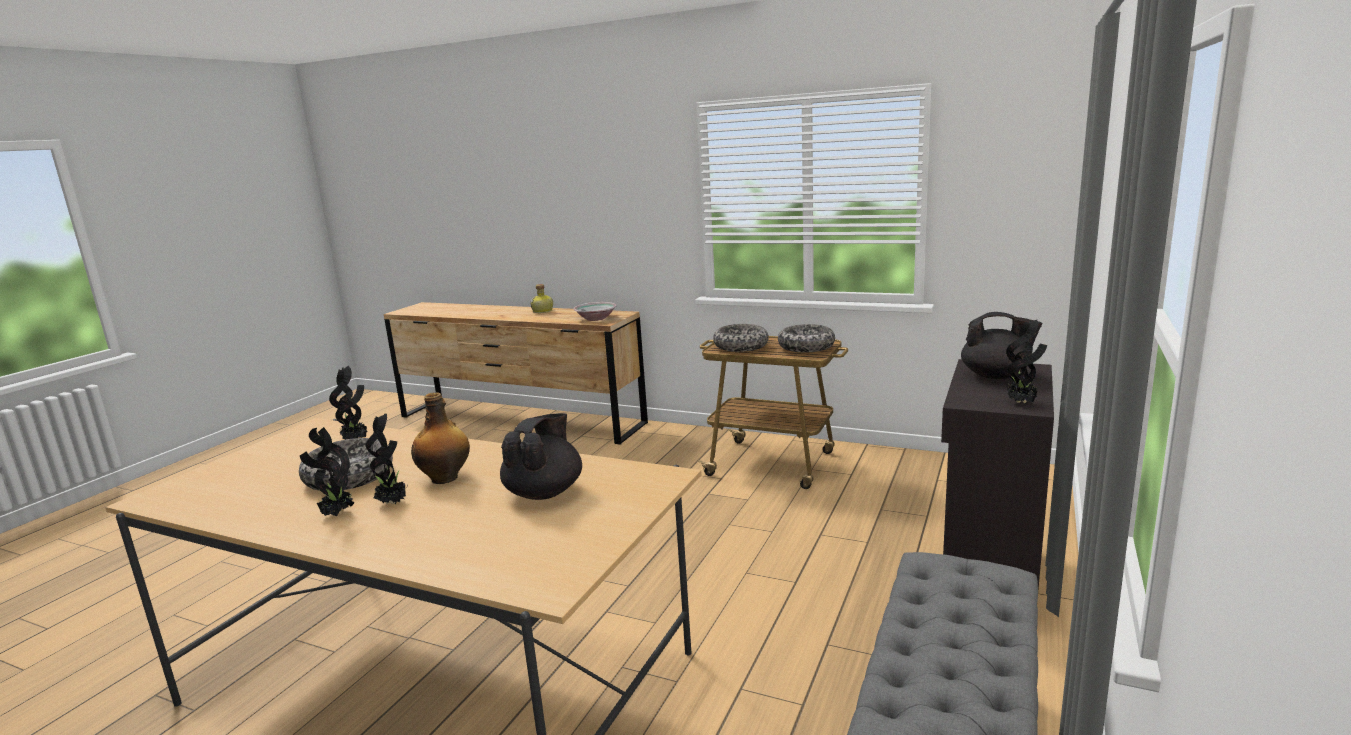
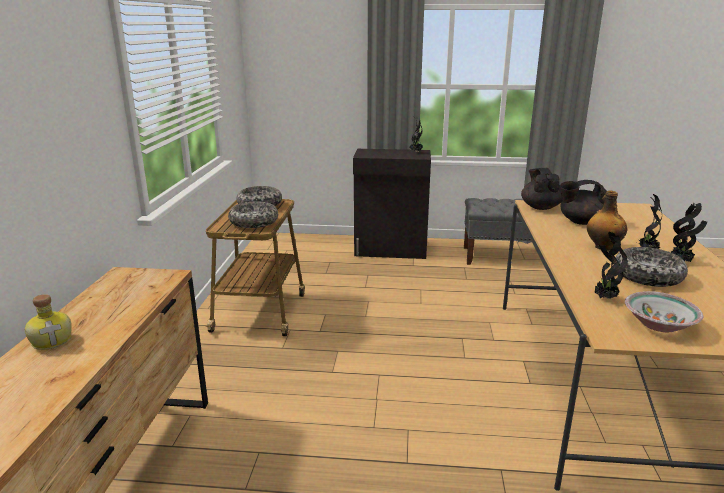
camera: 110 degrees left, 5 degrees up
(596, 318) = (144, 284): bowl -> bowl (658, 324)
(996, 376) = (380, 153): black teapot -> black teapot (540, 207)

